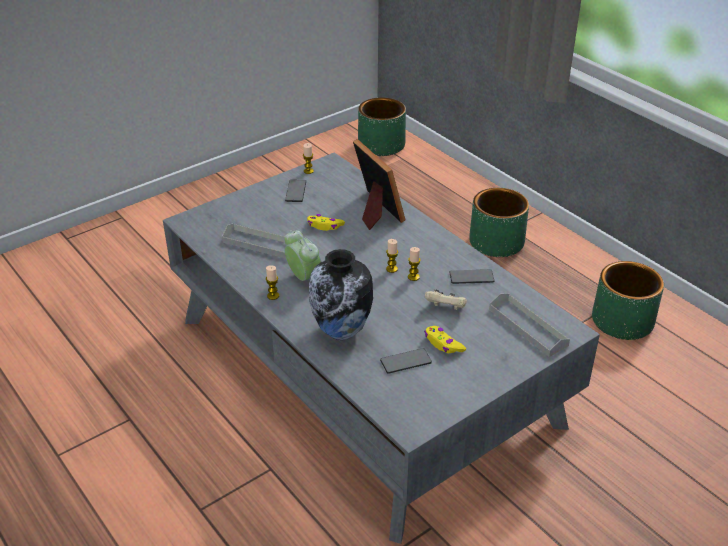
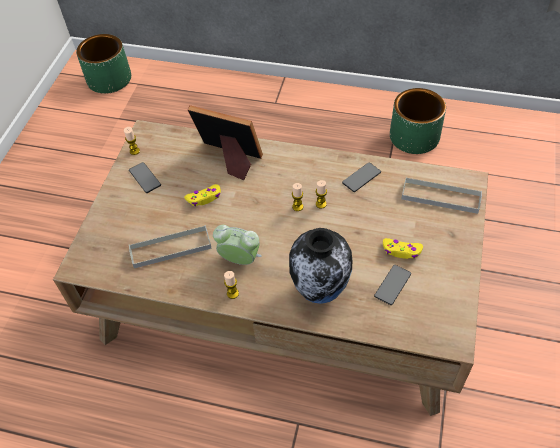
camera: 35 degrees left, 15 degrees up
(363, 368) = (283, 289): grey coffee table -> brown coffee table
(445, 308) = (371, 217): beige game controller -> none
(497, 242) = (277, 121): green planter -> none

